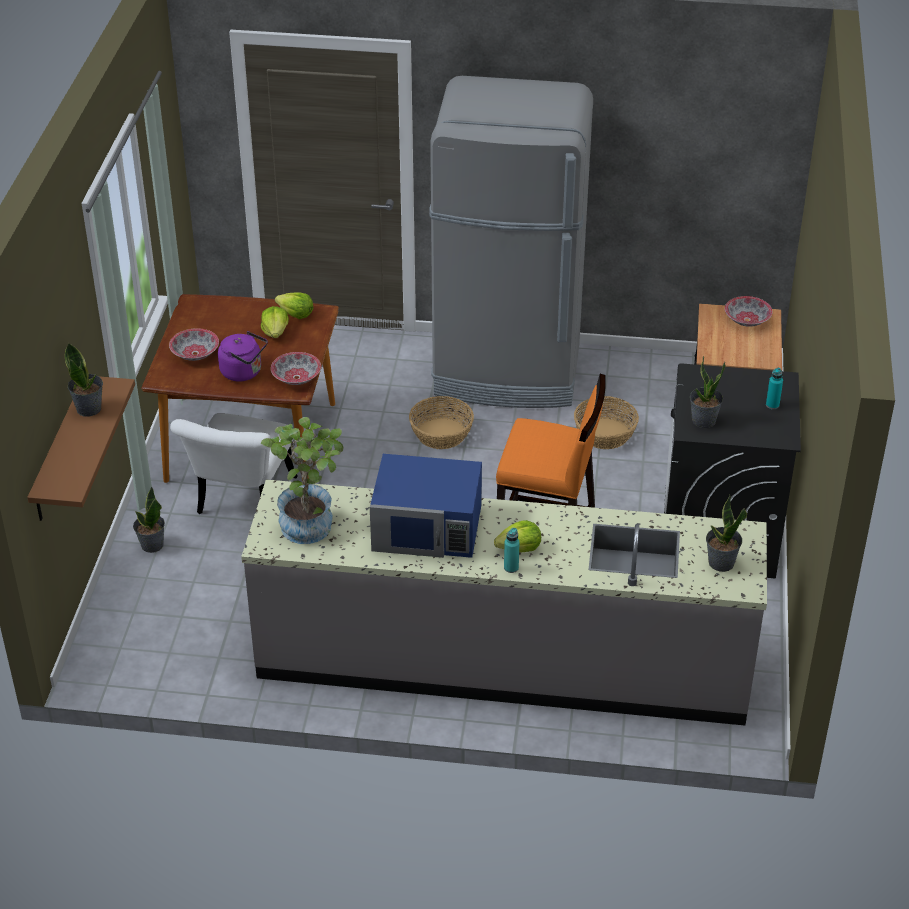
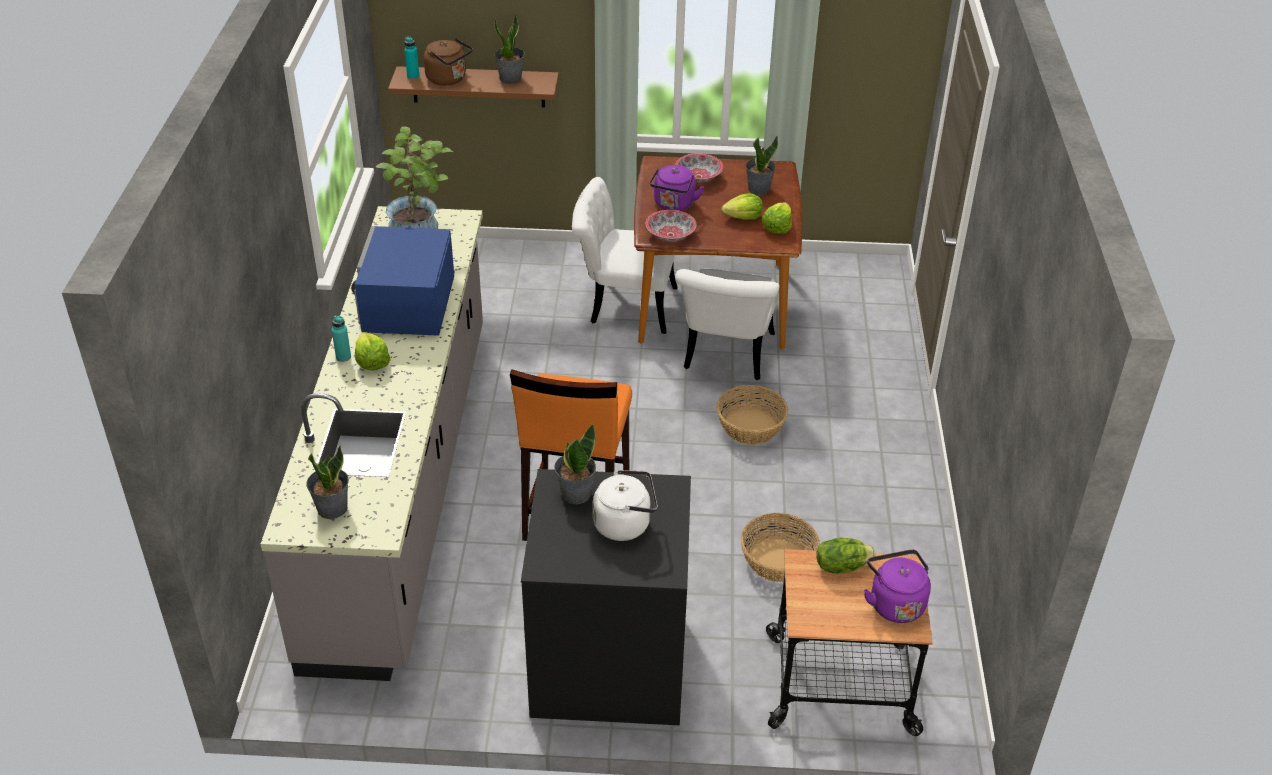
camera: 85 degrees right, 0 degrees up
(75, 454) = (449, 79): none -> brown kettle
(152, 545) = (561, 261): potted plant -> potted plant (758, 189)
(341, 440) = (726, 358): none -> white chair
(508, 372) = (874, 475): grey fridge -> none
(712, 338) = (841, 566): none -> lettuce
(735, 397) = (625, 524): none -> white kettle
(746, 320) = (894, 603): bowl -> purple kettle
(772, 405) = (612, 558): turquoise bottle -> turquoise bottle (413, 76)

